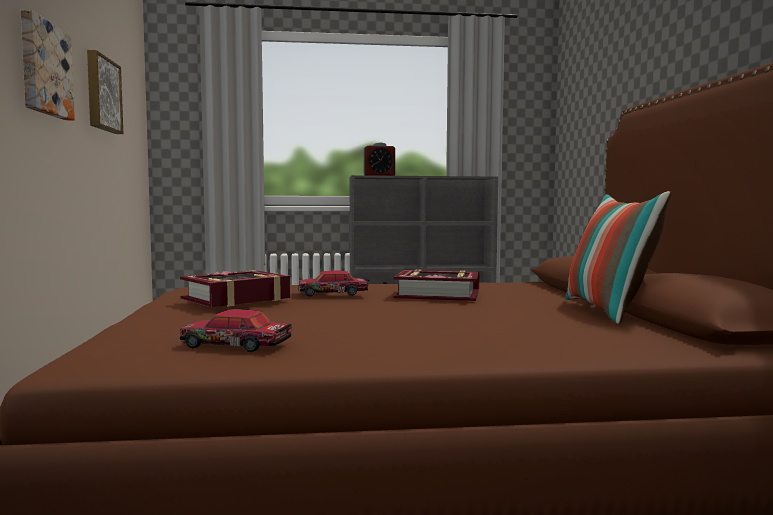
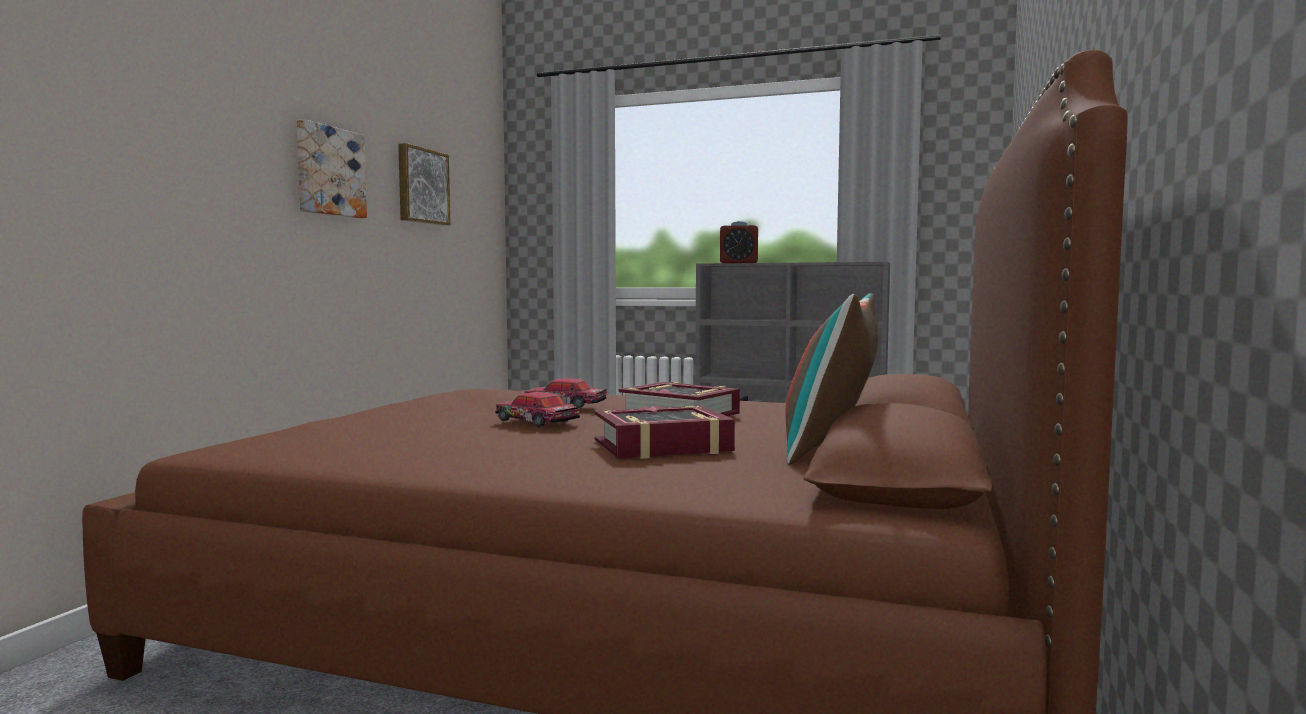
camera: 25 degrees right, 0 degrees up
(236, 299) = (459, 403): book -> book (662, 446)
(237, 345) = (350, 447): toy car -> toy car (537, 422)

